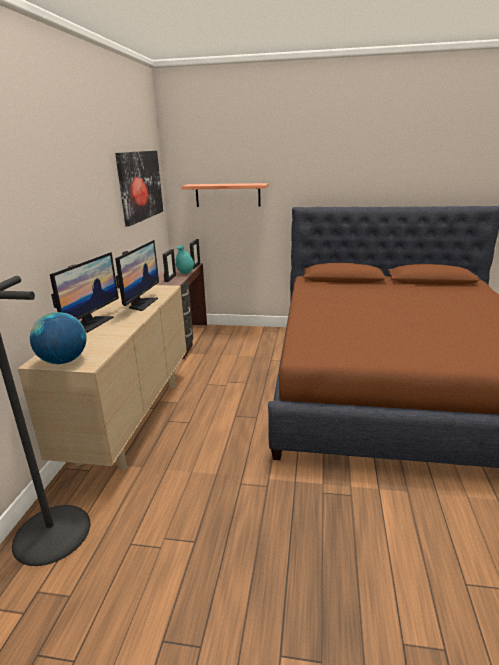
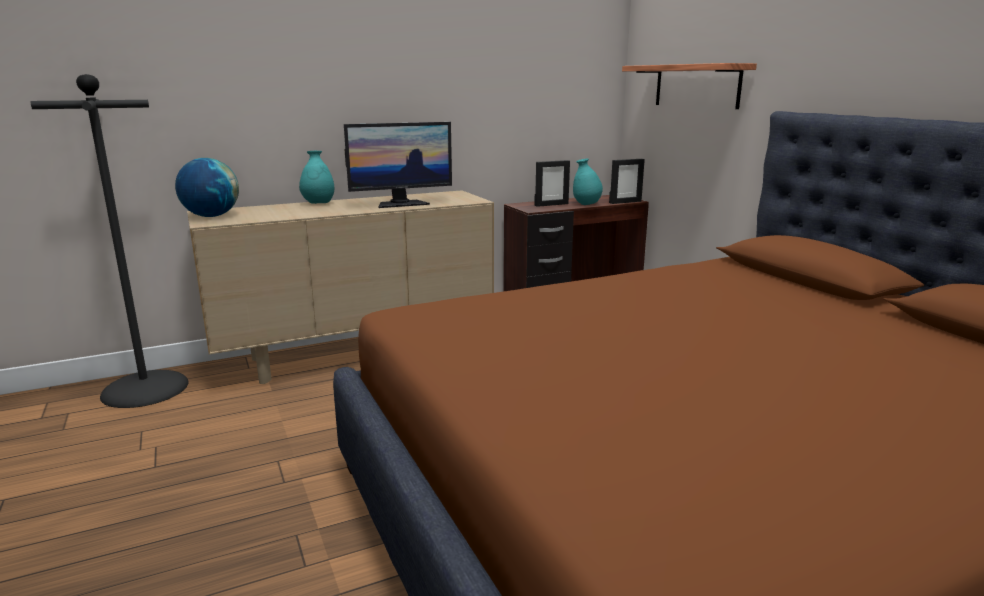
camera: 55 degrees right, 5 degrees down
(92, 323) = (318, 204): monitor -> turquoise vase
(140, 186) = (541, 58): picture -> none

